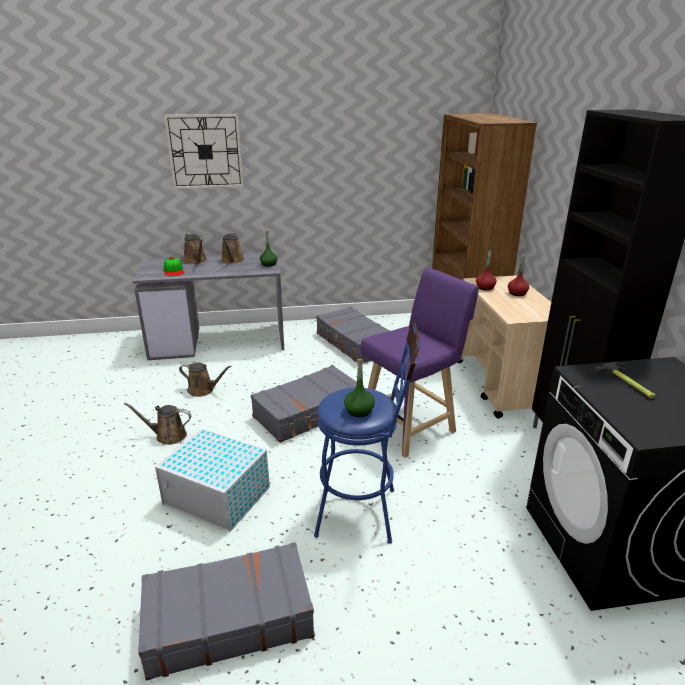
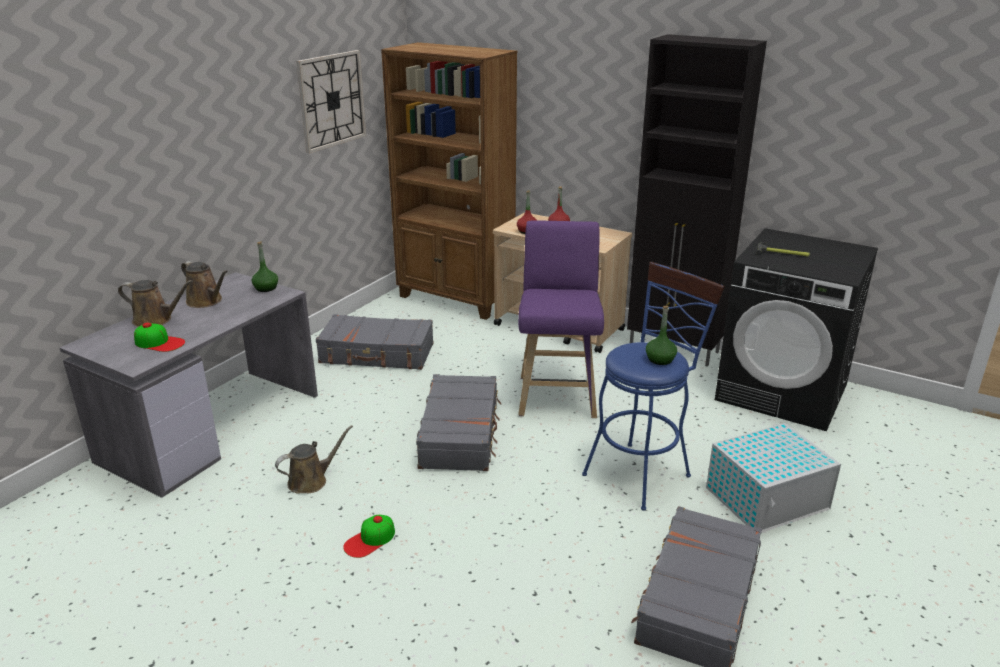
camera: 50 degrees left, 0 degrees up
(168, 436) = (370, 540): brown watering can -> cap
(205, 151) = (123, 149): wall clock -> wall clock (332, 100)
(218, 497) = (526, 544): white storage box -> white storage box (768, 498)

